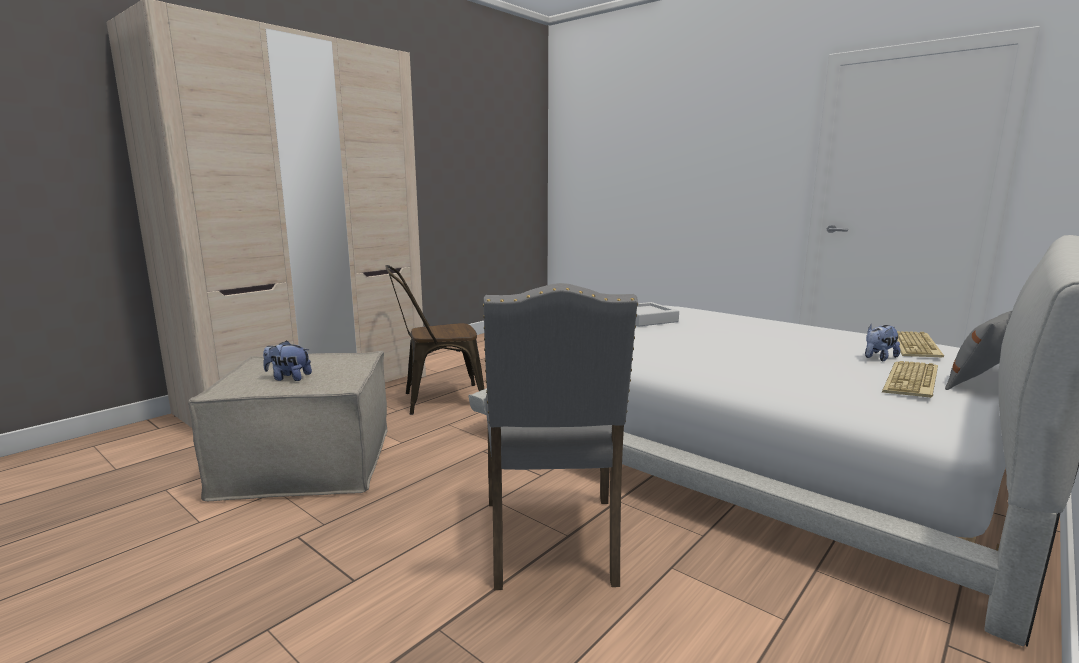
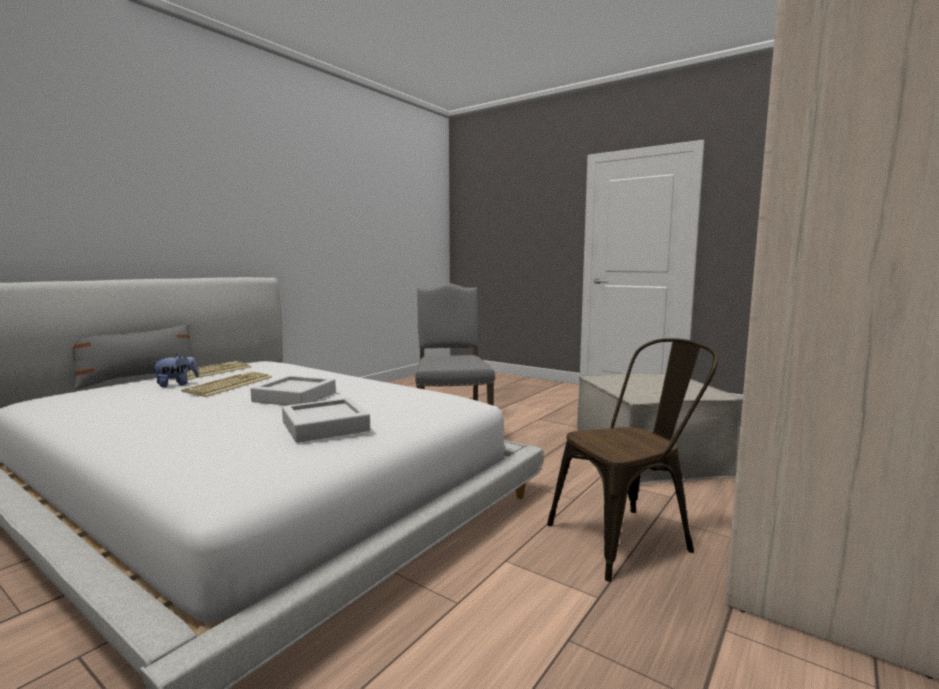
camera: 175 degrees right, 5 degrees down
(288, 378) = (643, 378): plush toy -> none
(706, 339) = (295, 397): none -> grey tray
(917, 346) = (92, 395): keyboard -> keyboard (229, 385)

